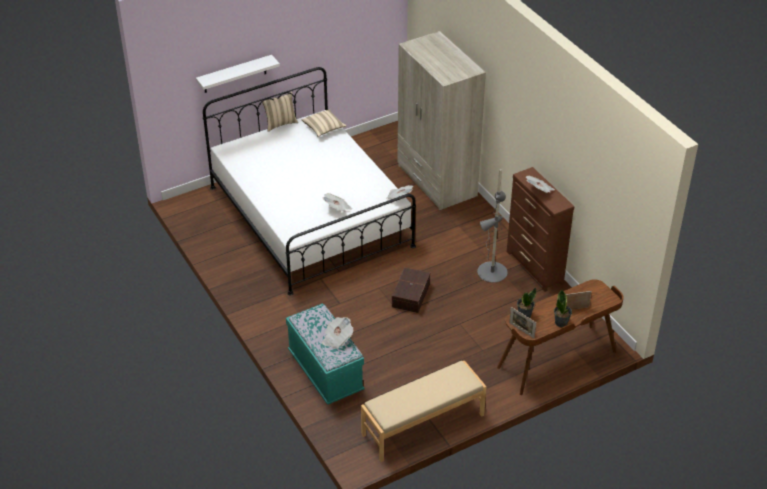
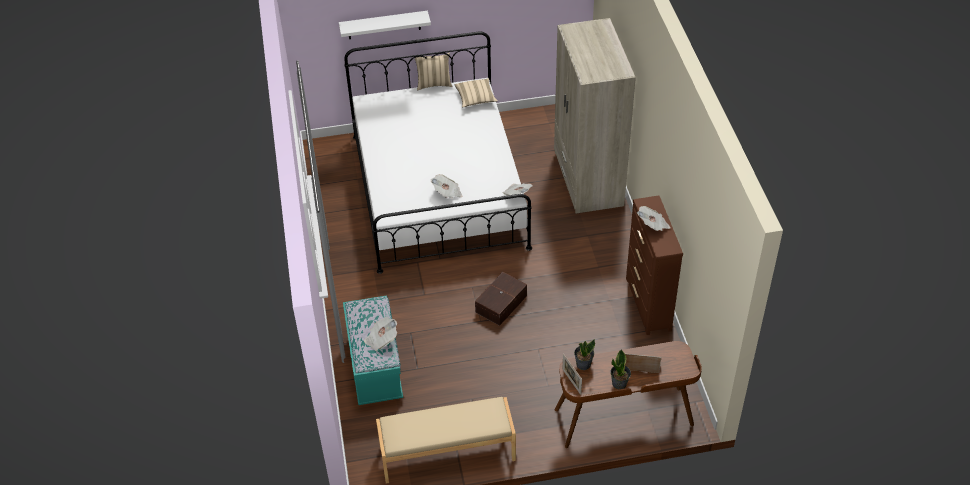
camera: 20 degrees right, 5 degrees up
(491, 267) = (601, 292): grey floor lamp -> none

